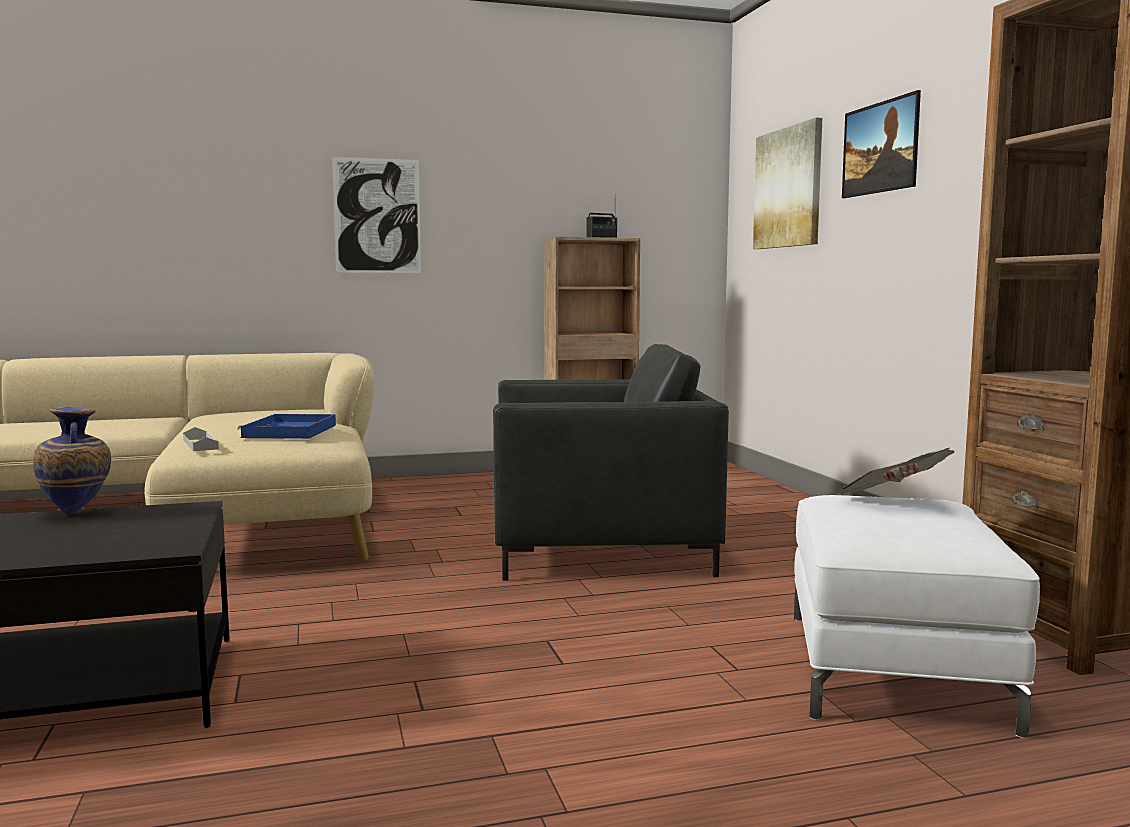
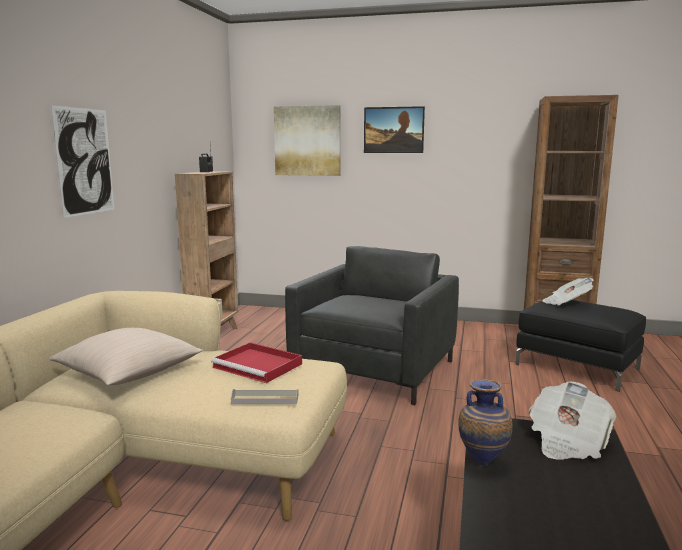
camera: 60 degrees left, 5 degrees up
(144, 537) = (567, 441): none -> newspaper
(244, 417) = (128, 373): none -> beige pillow
(290, 431) = (259, 366): blue tray -> red tray
(893, 668) = (576, 366): white ottoman -> black ottoman

